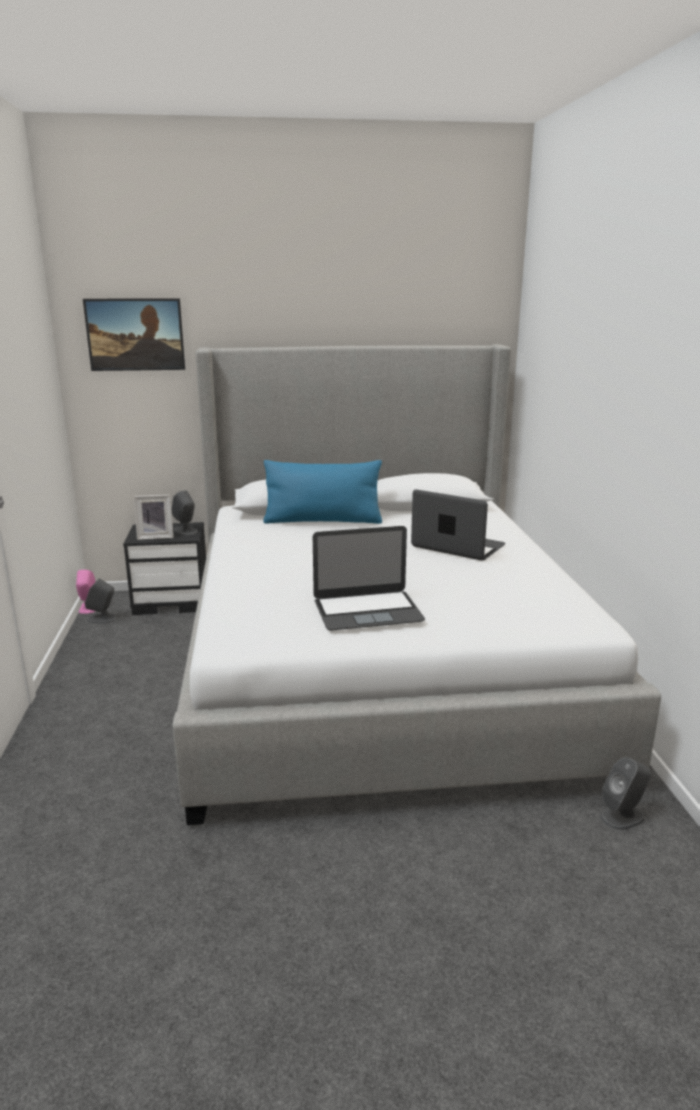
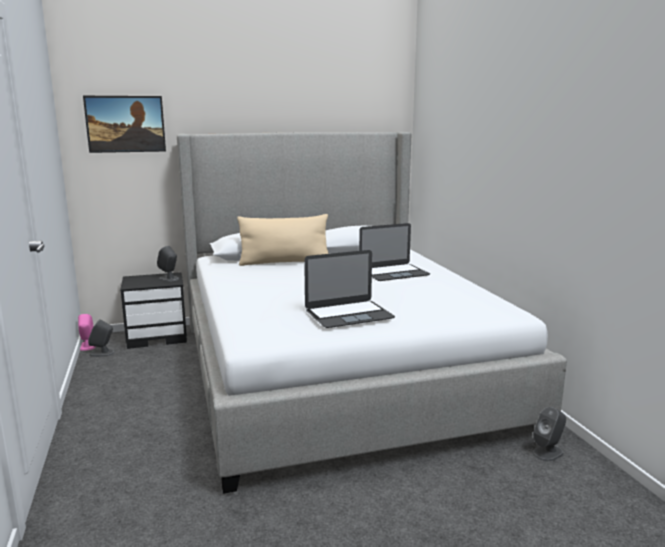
camera: 10 degrees left, 5 degrees down
(156, 536) = (146, 283): picture frame -> none
(323, 521) = (285, 262): blue pillow -> beige pillow
(458, 546) = (394, 272): laptop -> laptop turned 135 degrees clockwise

